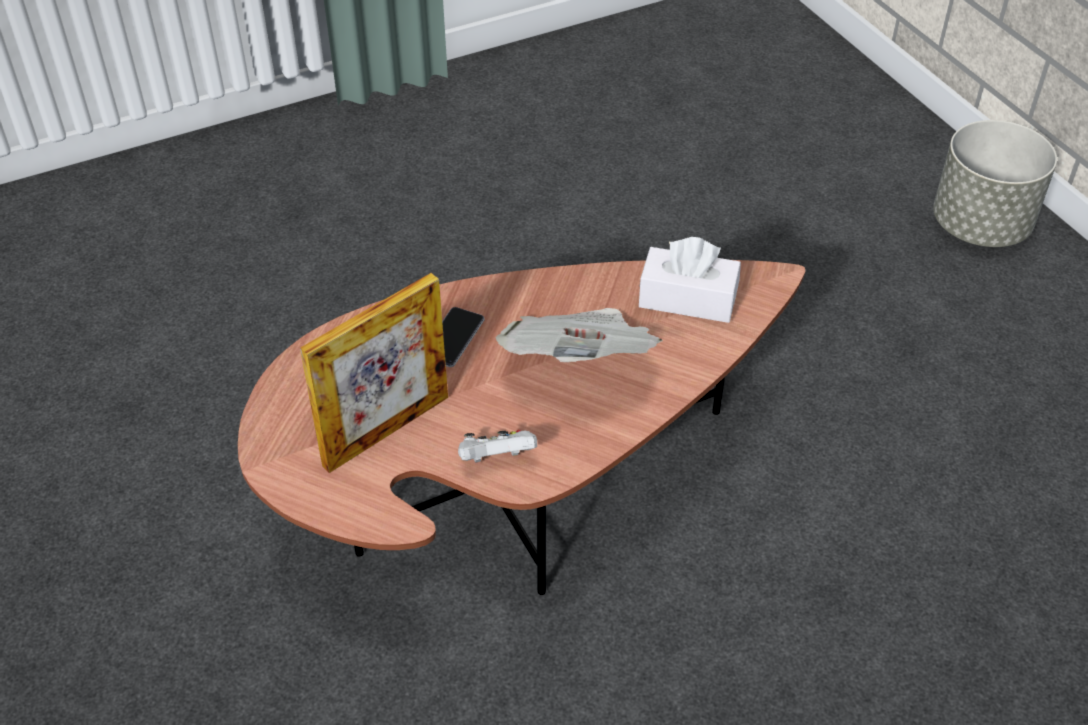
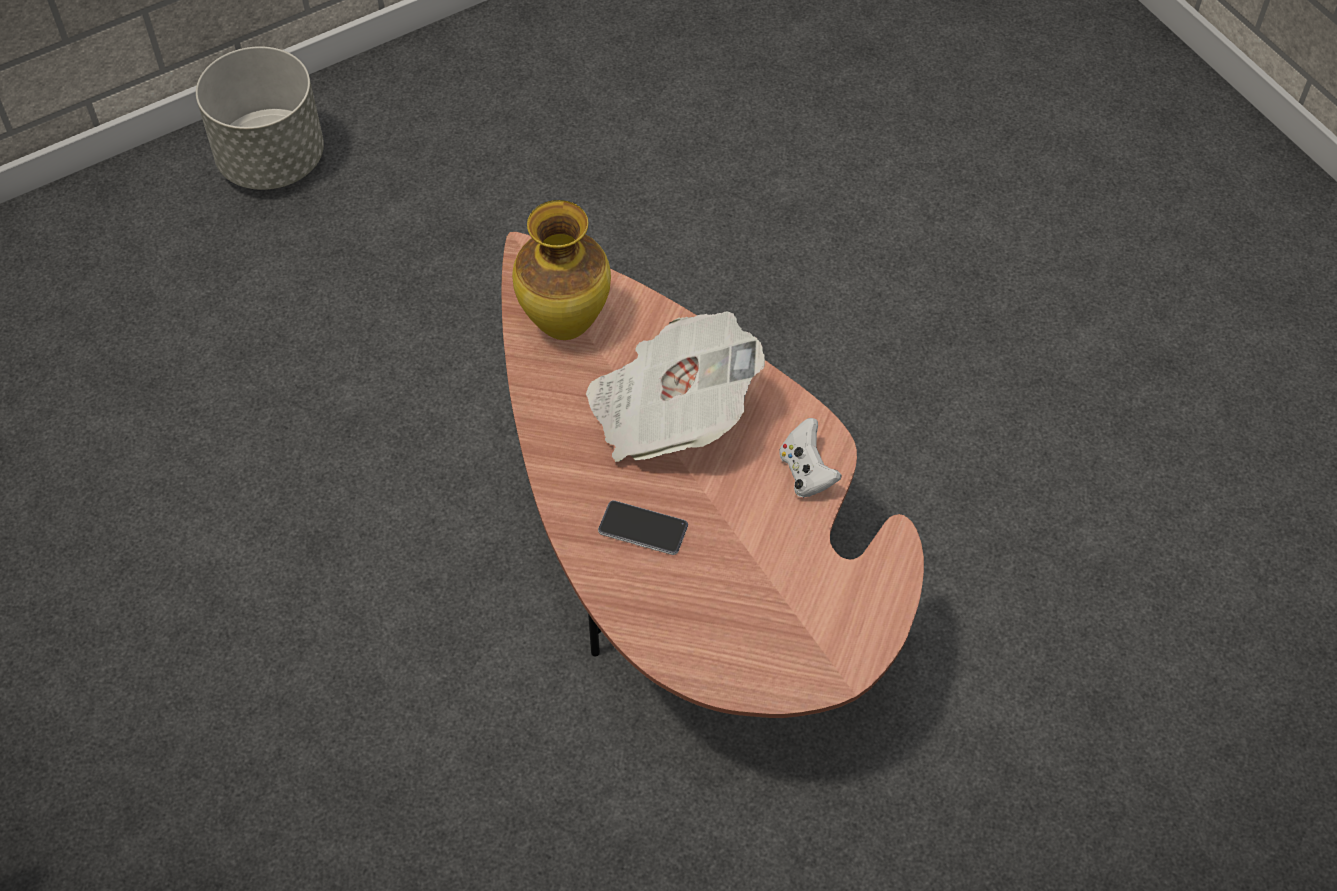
camera: 95 degrees left, 10 degrees up
(386, 431) = (783, 571): picture frame -> none
(687, 299) = (566, 326): white tissue box -> vase

